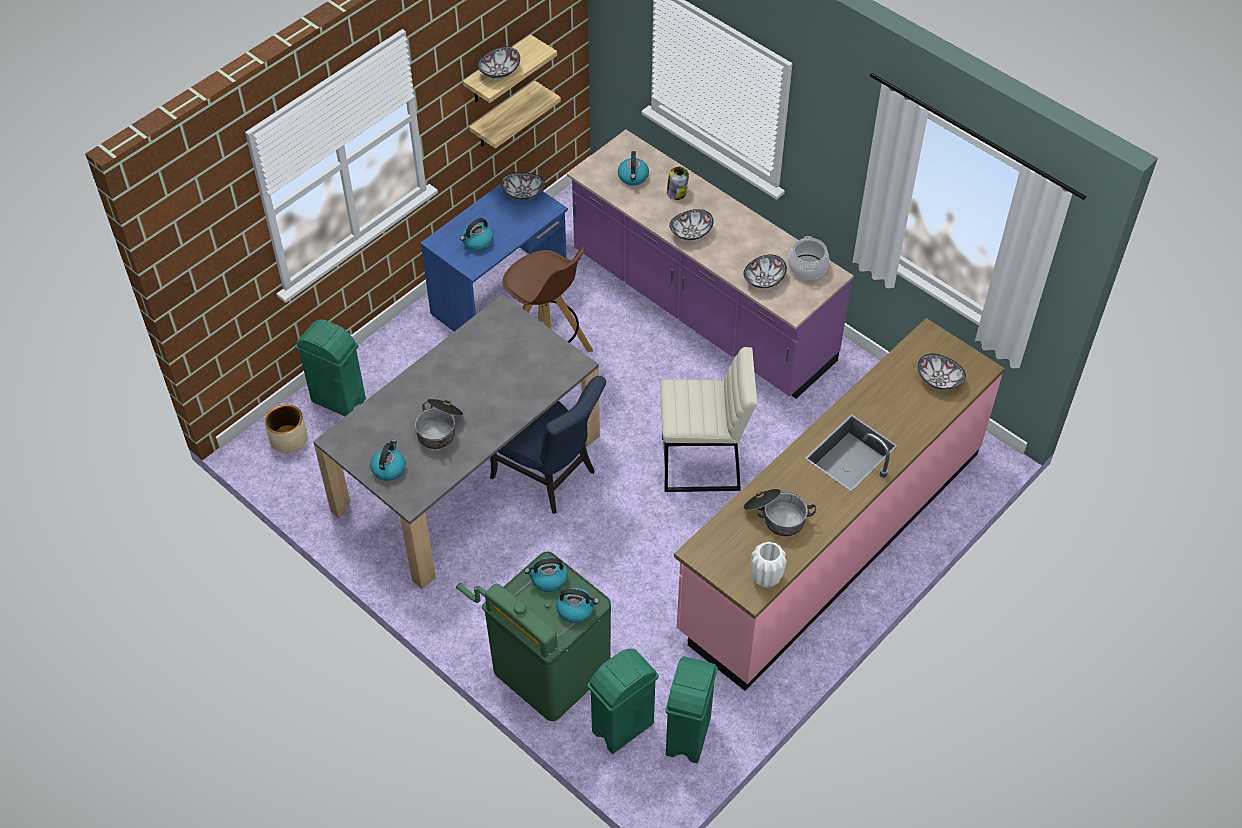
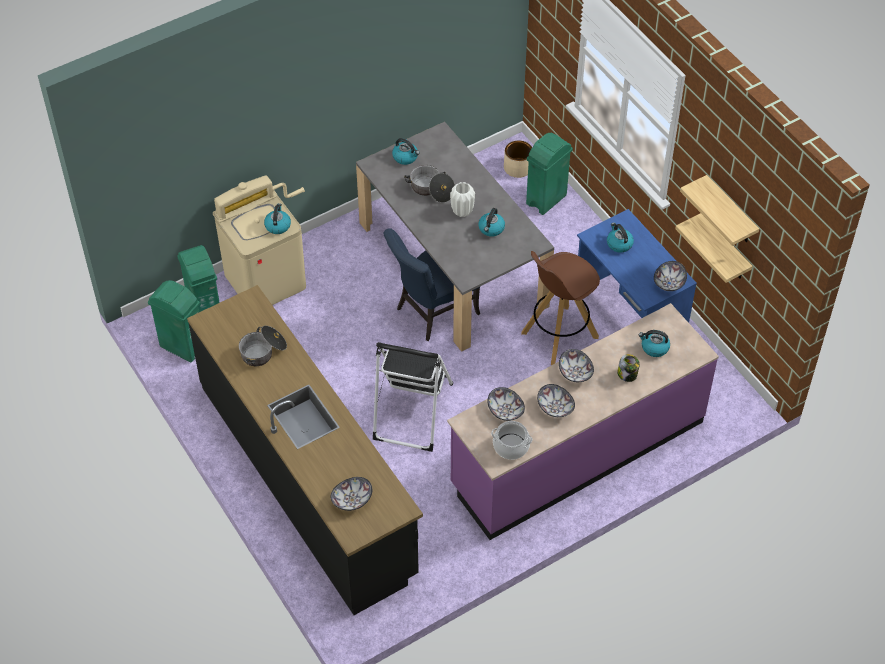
camera: 105 degrees right, 0 degrees up
(499, 72) = (712, 199): bowl -> bowl (555, 408)
(548, 669) = (266, 280): green washing machine -> beige washing machine
(576, 609) = (247, 236): kettle -> kettle (491, 229)
(703, 463) = (411, 413): beige chair -> step ladder
(766, 578) = (213, 332): white vase -> white vase (462, 211)
(830, 540) = (308, 479): pink counter -> black counter

